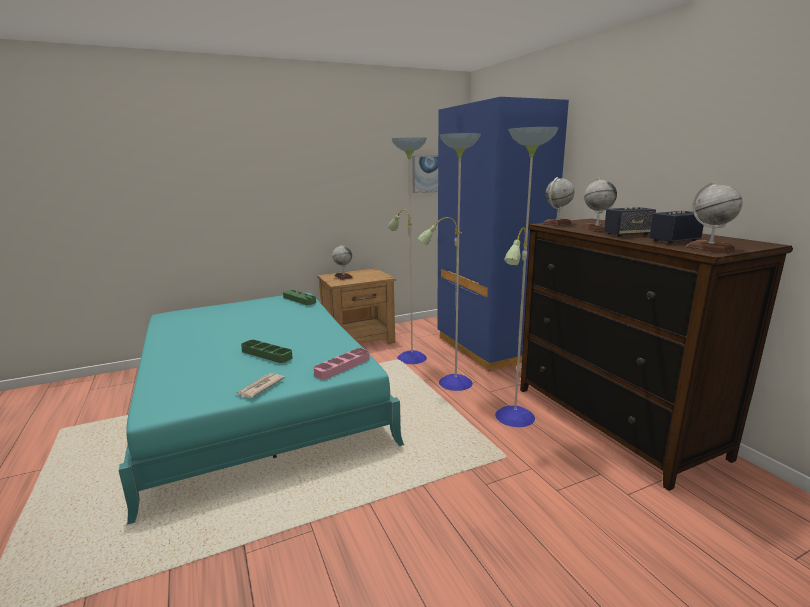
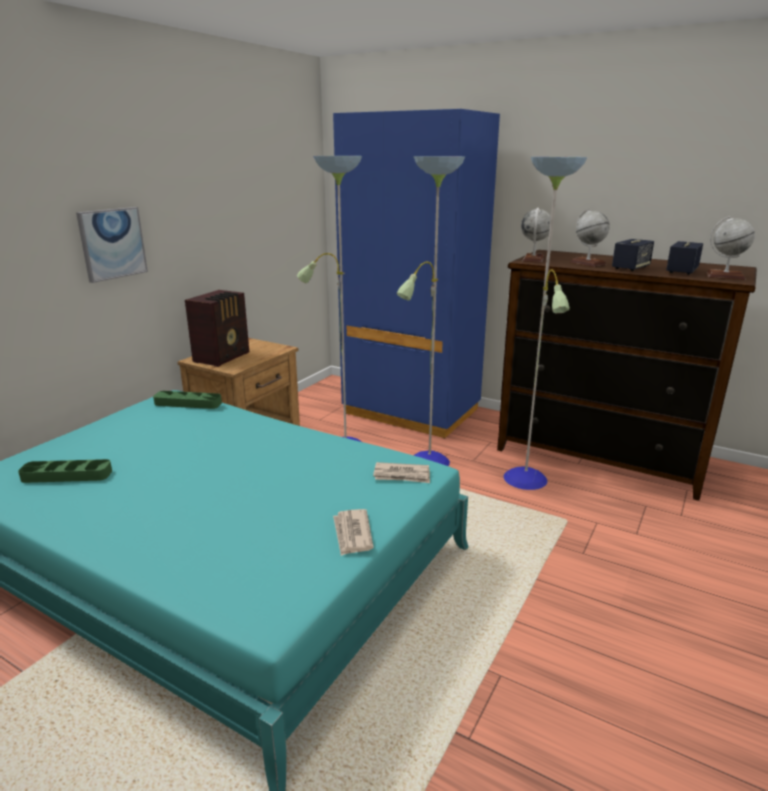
camera: 35 degrees left, 5 degrees up
(266, 354) = (283, 490): green tray -> green tray (67, 475)
(342, 366) = (402, 475): pink tray -> newspaper
(343, 276) = (223, 357): globe -> radio
(428, 174) = (288, 198): picture -> picture (112, 243)

